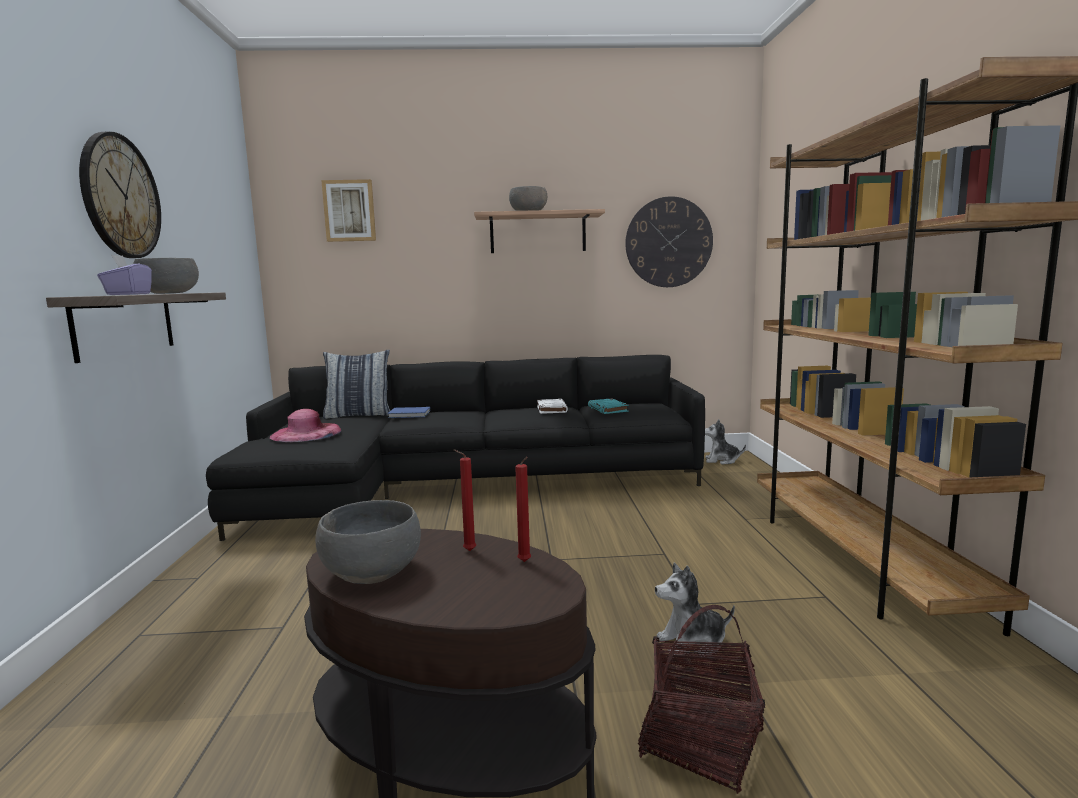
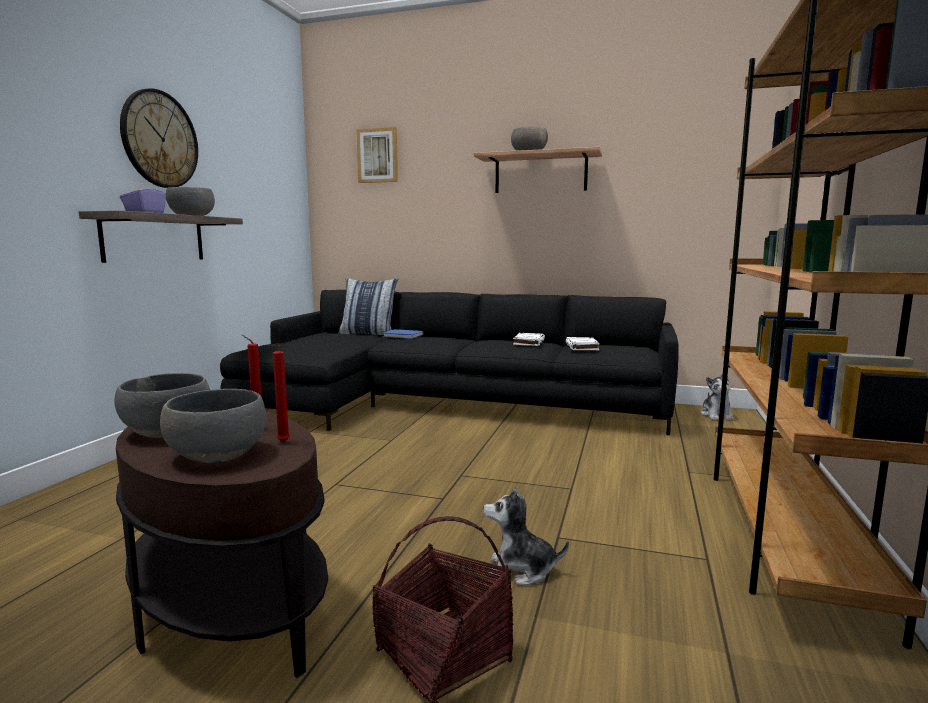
camera: 20 degrees right, 0 degrees up
(306, 433) = (307, 341): pink hat -> none
(480, 590) = (217, 455): none -> grey bowl
(608, 409) = (582, 347): turquoise book -> white book
(668, 242) = (676, 181): wall clock -> none
(721, 460) = (716, 415): plush toy -> plush toy turned 120 degrees counterclockwise

